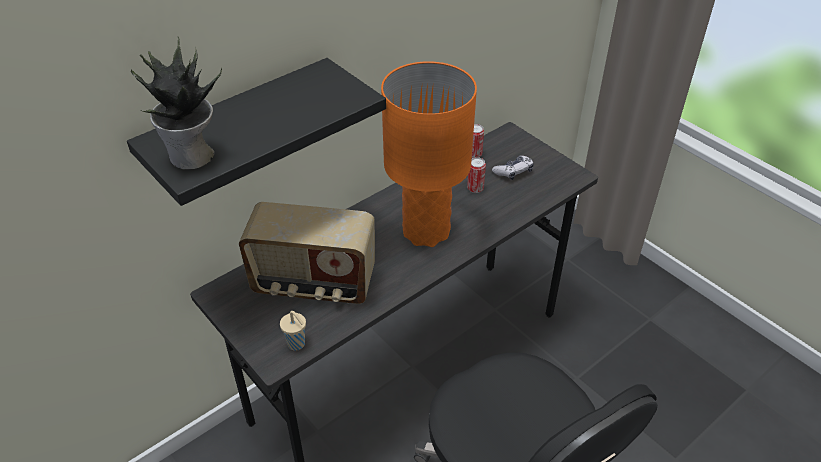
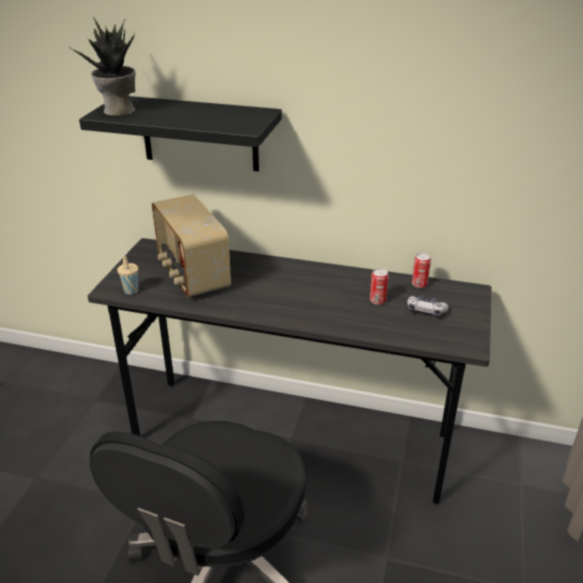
camera: 55 degrees right, 10 degrees down
(426, 231) = (298, 298): orange table lamp -> none

